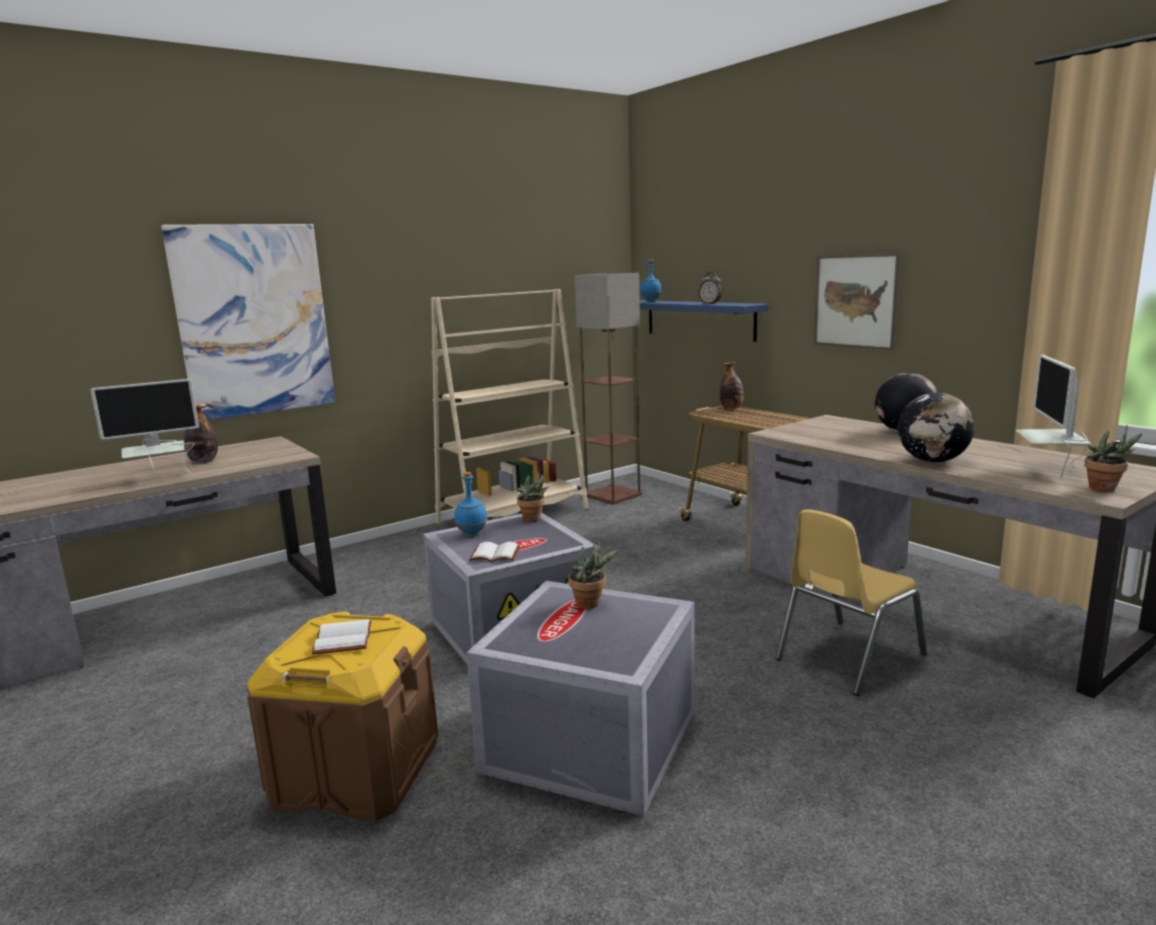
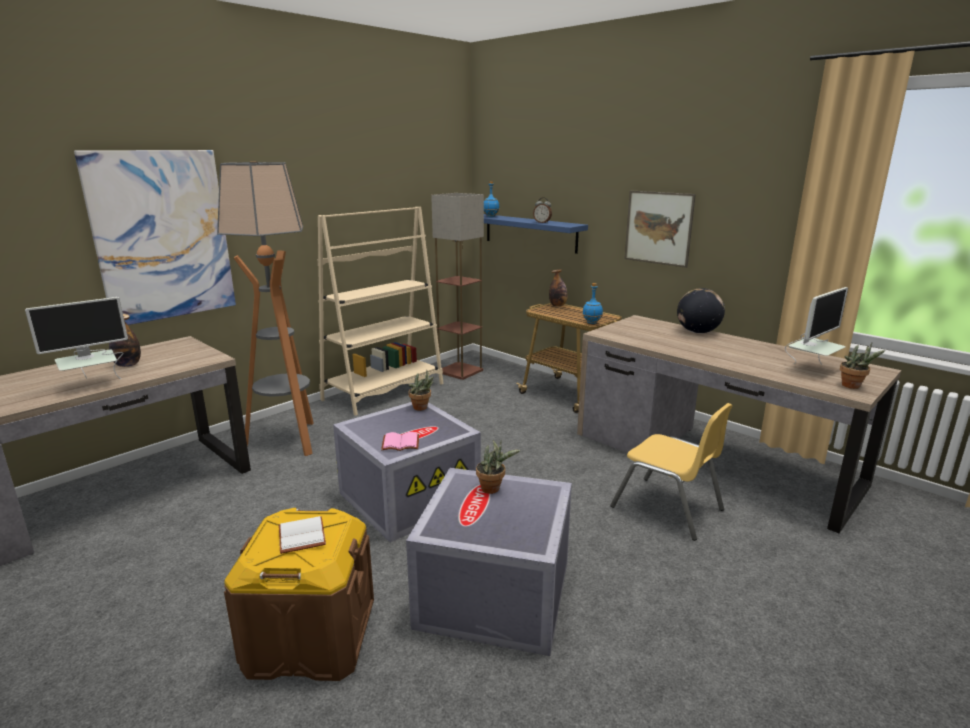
camera: 10 degrees left, 5 degrees up
(387, 564) = (288, 440): none -> floor lamp
(472, 534) = (375, 424): blue bottle -> blue bottle (591, 323)
(494, 555) = (400, 444): white book -> pink book
(847, 656) = (667, 508): yellow chair -> yellow chair turned 90 degrees counterclockwise
(932, 461) = (727, 361): globe -> none
(1050, 470) = (811, 369): monitor -> monitor turned 135 degrees counterclockwise

